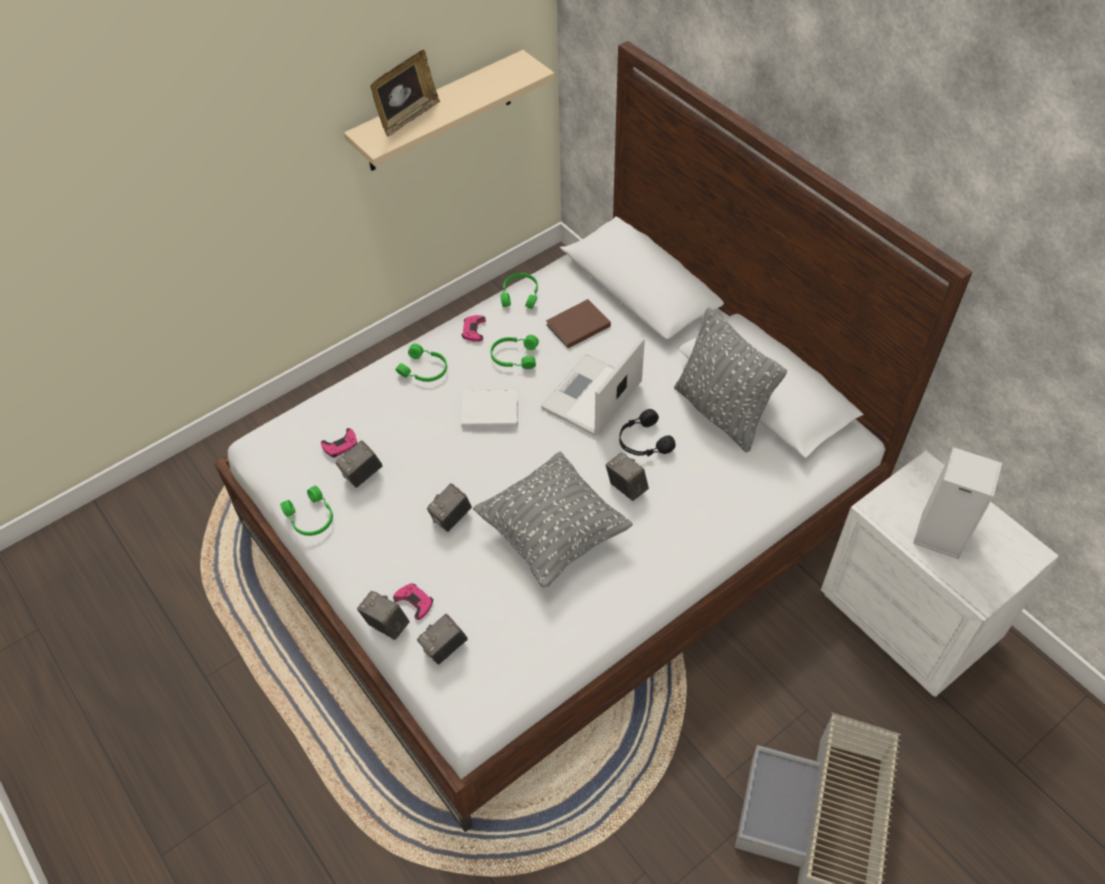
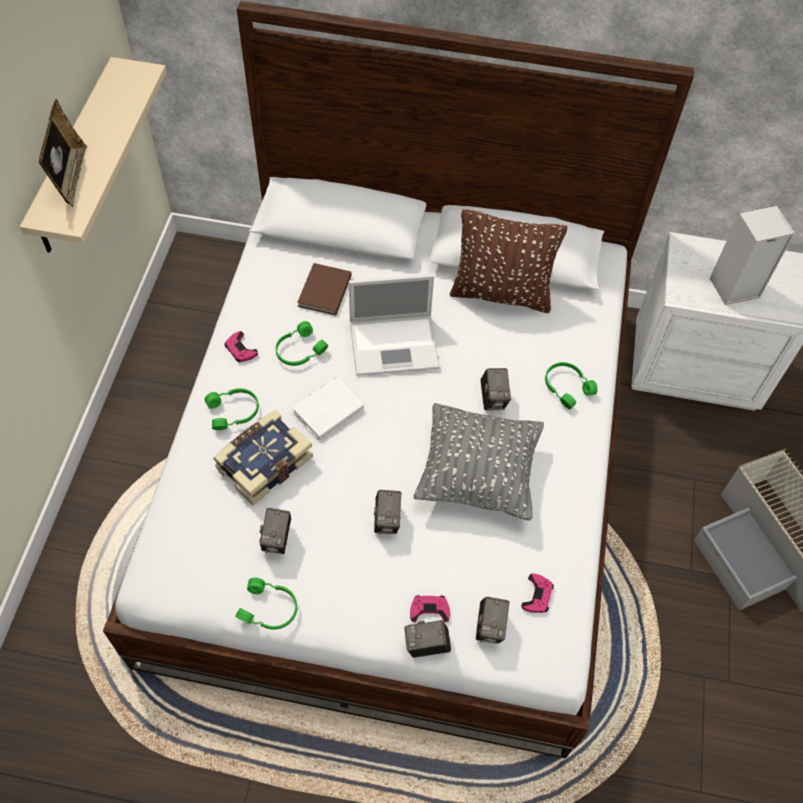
camera: 45 degrees left, 5 degrees up
(341, 445) = (231, 527): pink game controller -> pink game controller (537, 595)
(406, 417) = (263, 462): none -> book
(520, 295) = (250, 293): green headphones -> green headphones (567, 387)
(591, 397) = (396, 344): laptop -> laptop turned 90 degrees counterclockwise
(626, 487) = (493, 399): camera -> camera turned 105 degrees counterclockwise
(643, 442) = (469, 354): black headphones -> none
(721, 412) = (501, 293): grey pillow -> brown pillow

